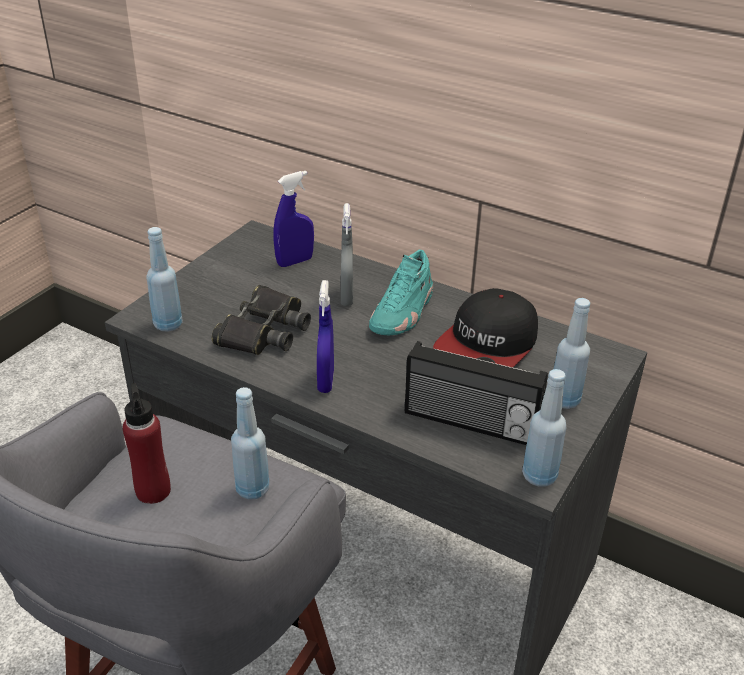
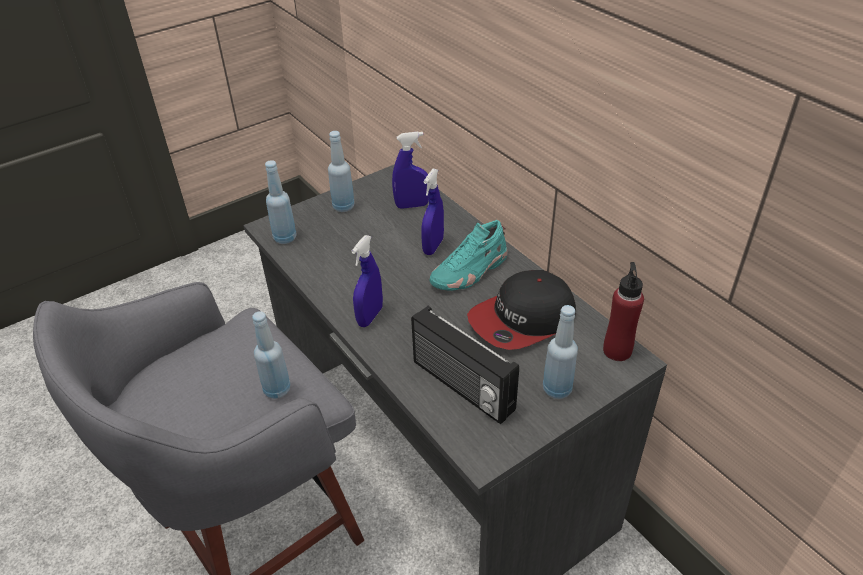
camera: 25 degrees right, 5 degrees up
(153, 491) = (208, 369): red bottle -> red bottle (617, 350)
(264, 330) = (351, 260): black binoculars -> none
(347, 297) = (433, 246): grey spray bottle -> blue spray bottle
(539, 476) = (488, 453): blue bottle -> blue bottle (343, 207)

